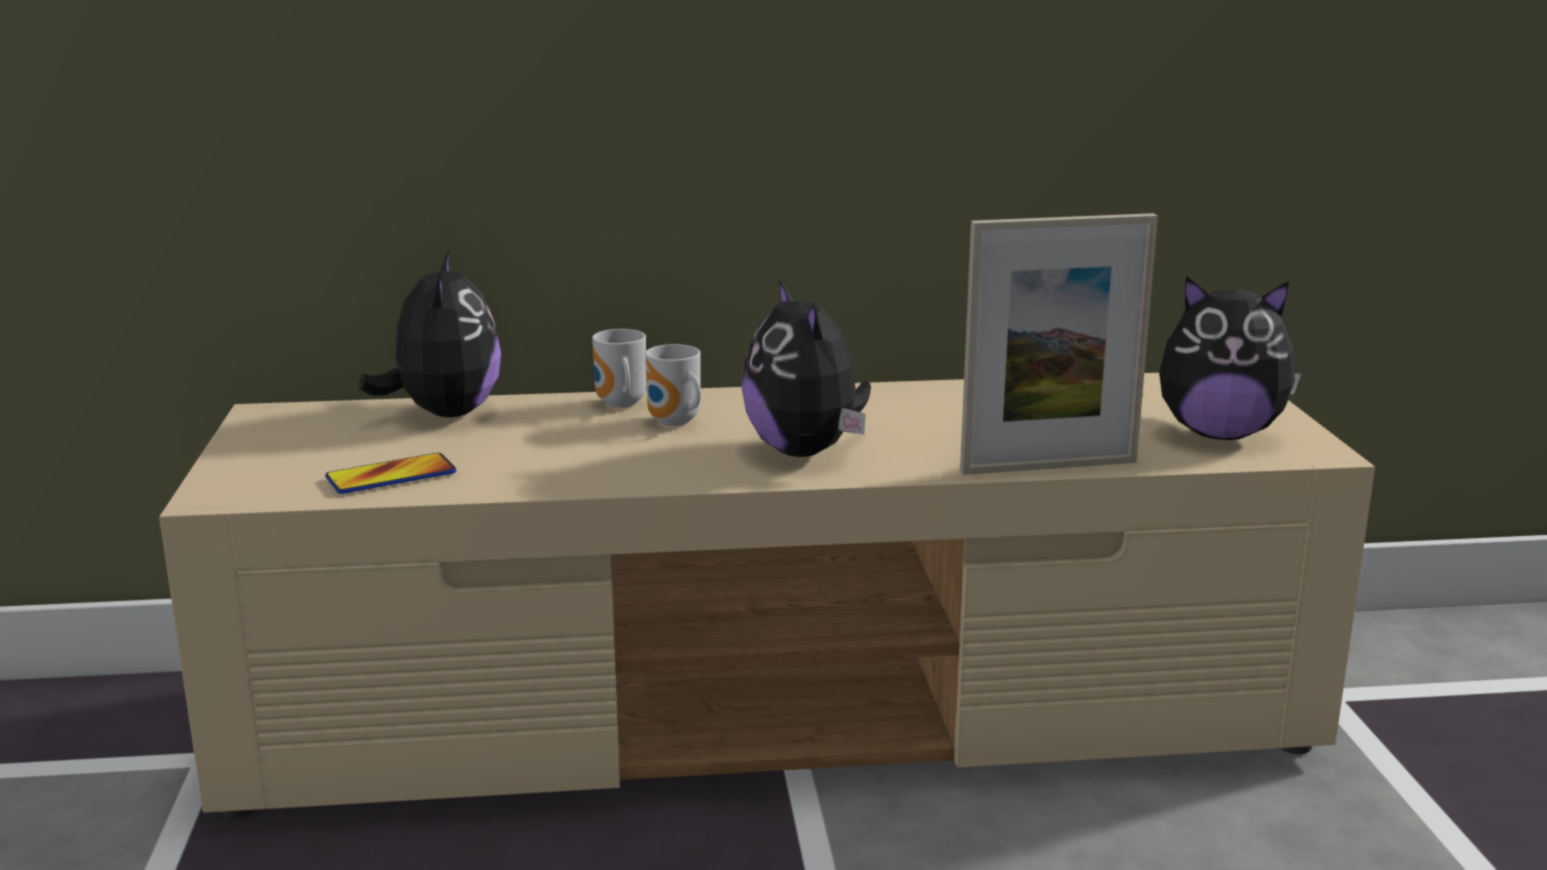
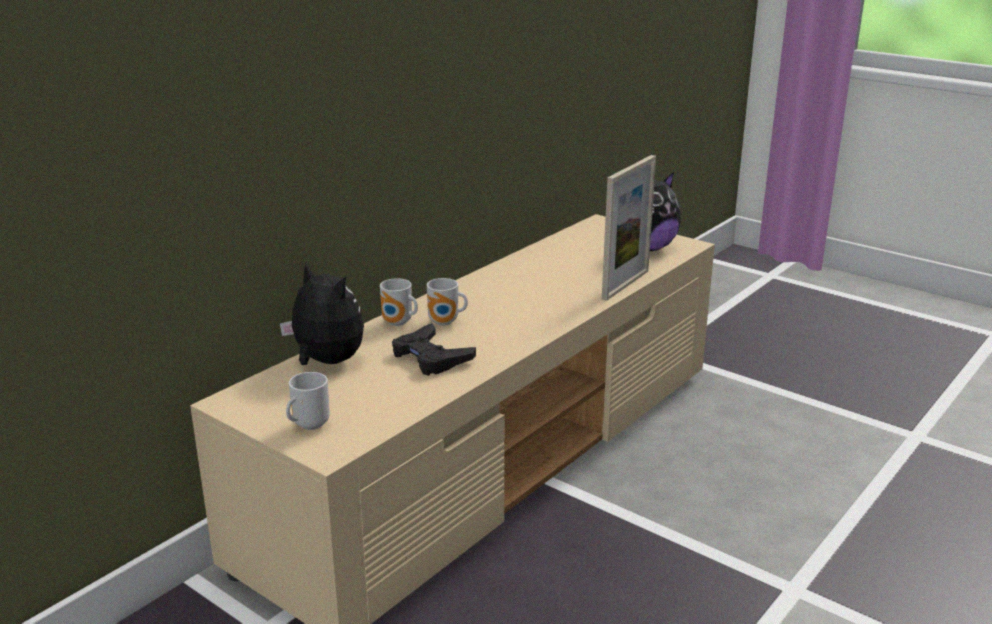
camera: 45 degrees left, 5 degrees up
(269, 464) = (308, 425): none -> mug
(391, 476) = (387, 403): phone -> none
(559, 451) = (431, 357): none -> black game controller
(807, 451) = (530, 314): plush toy -> none

